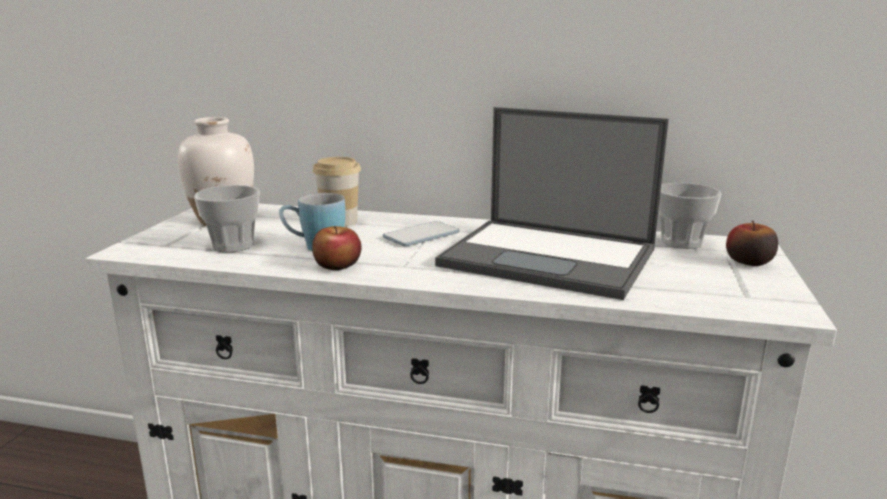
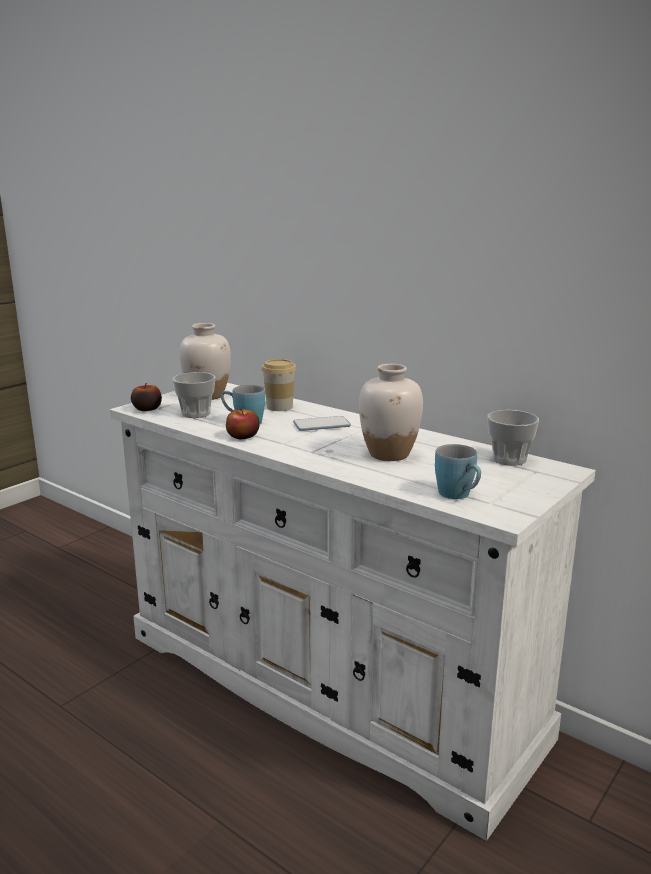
camera: 25 degrees right, 0 degrees up
(551, 258) = (389, 454): laptop -> white vase
(703, 294) = (459, 495): none -> blue mug
(748, 262) = (537, 481): apple -> apple (147, 409)

